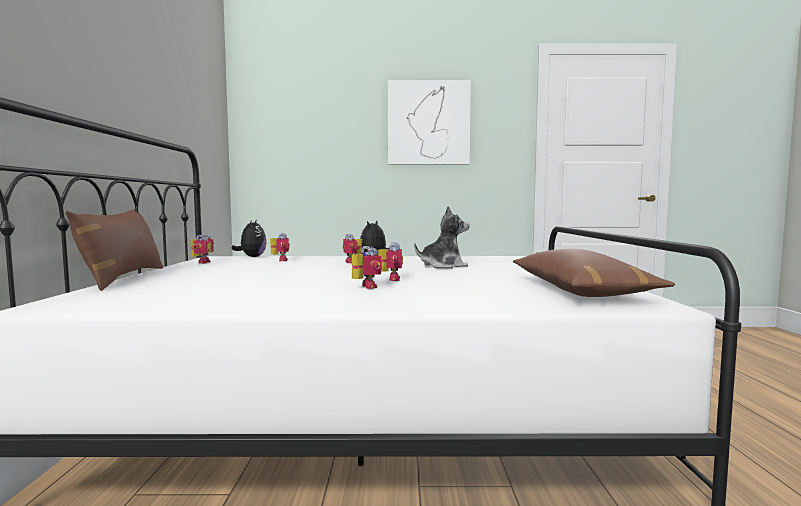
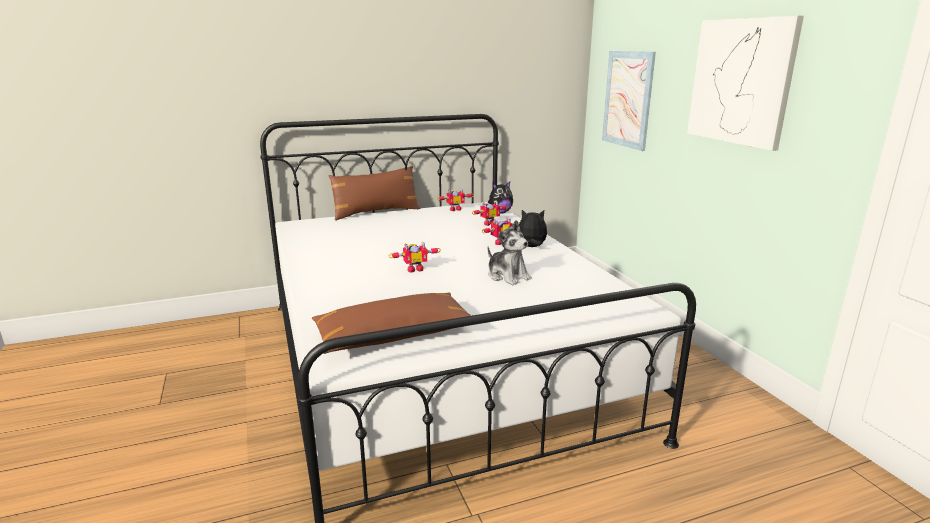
camera: 70 degrees right, 15 degrees up
(300, 146) = (627, 99): none -> picture
(365, 287) = (375, 267): toy robot -> none

